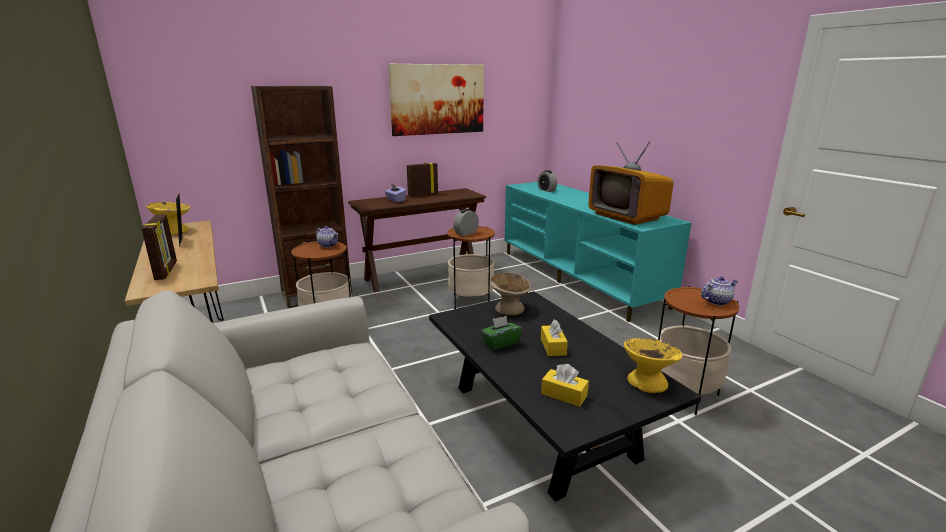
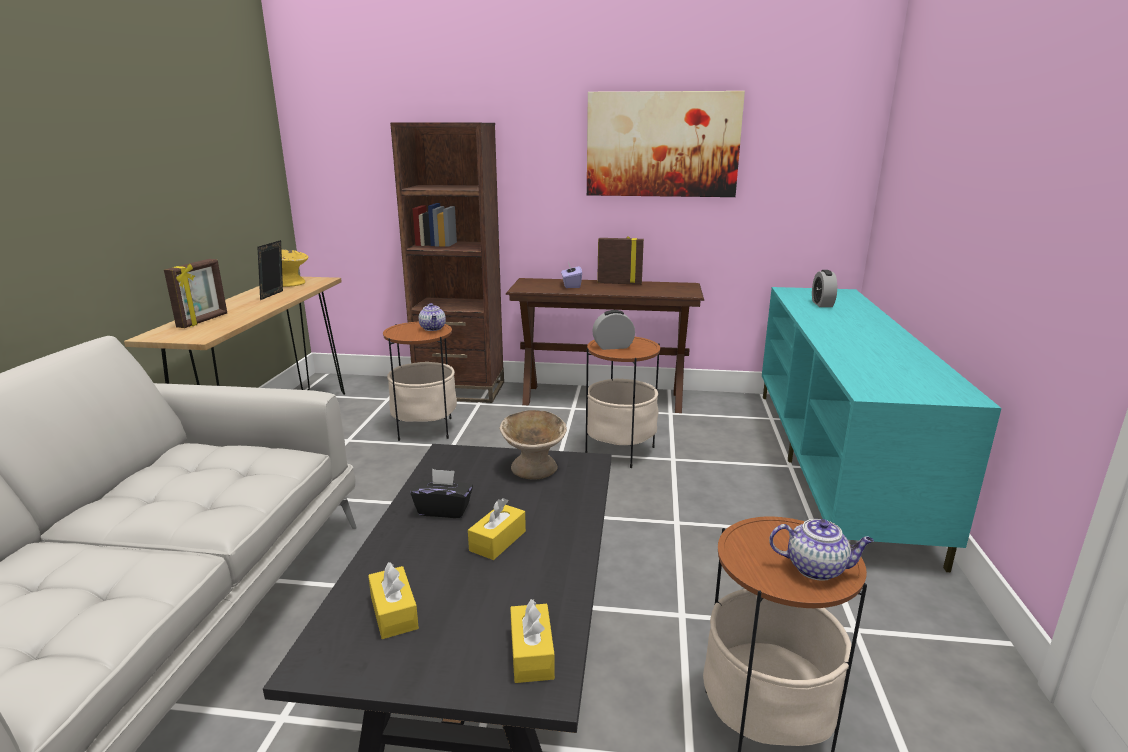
camera: 35 degrees right, 0 degrees up
(500, 343) = (444, 510): green tissue box -> black tissue box
(627, 216) = (879, 370): television -> none
(647, 382) = (531, 654): yellow bowl -> yellow tissue box

